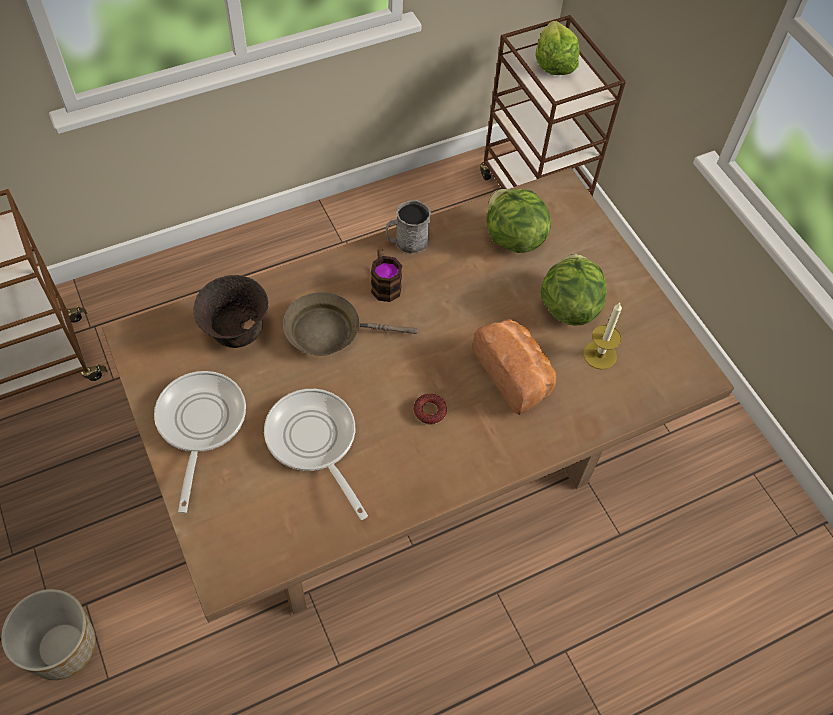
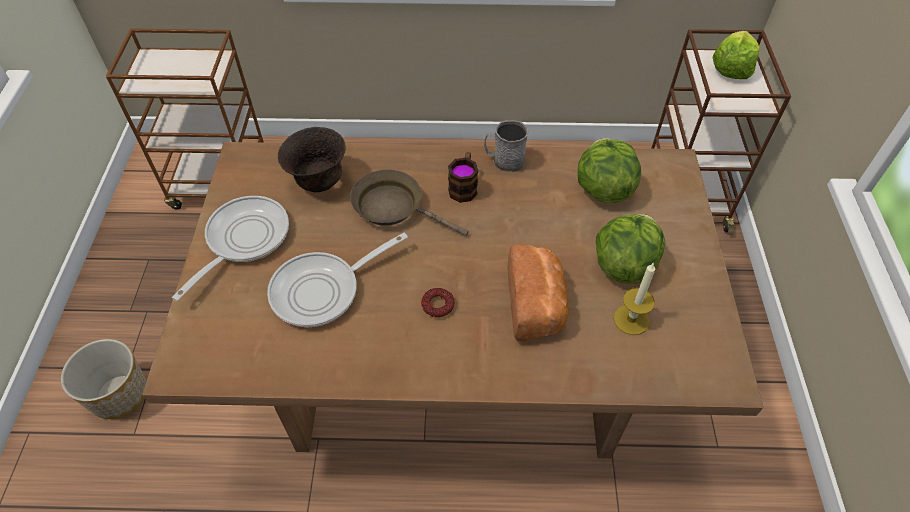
camera: 30 degrees right, 5 degrees down
(314, 442) = (323, 290): frying pan -> frying pan turned 120 degrees counterclockwise

